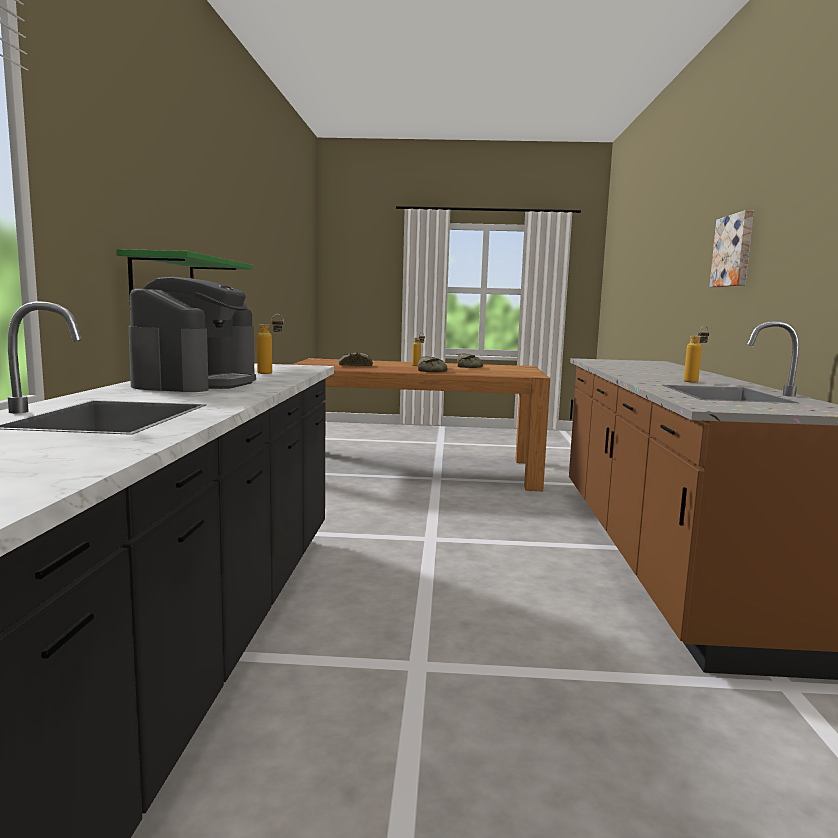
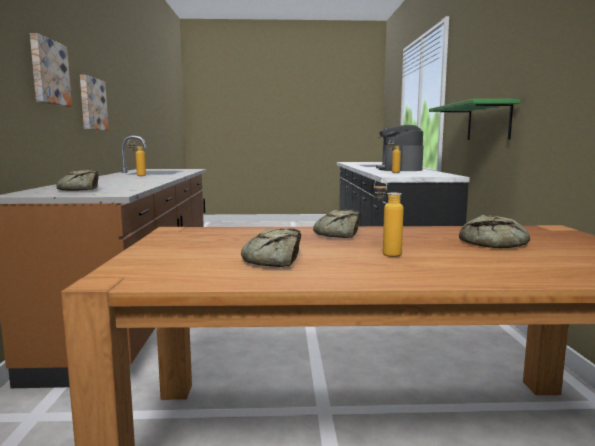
camera: 175 degrees right, 0 degrees up
(634, 363) = (80, 190): none -> bread
(791, 270) = (91, 104): none -> picture

